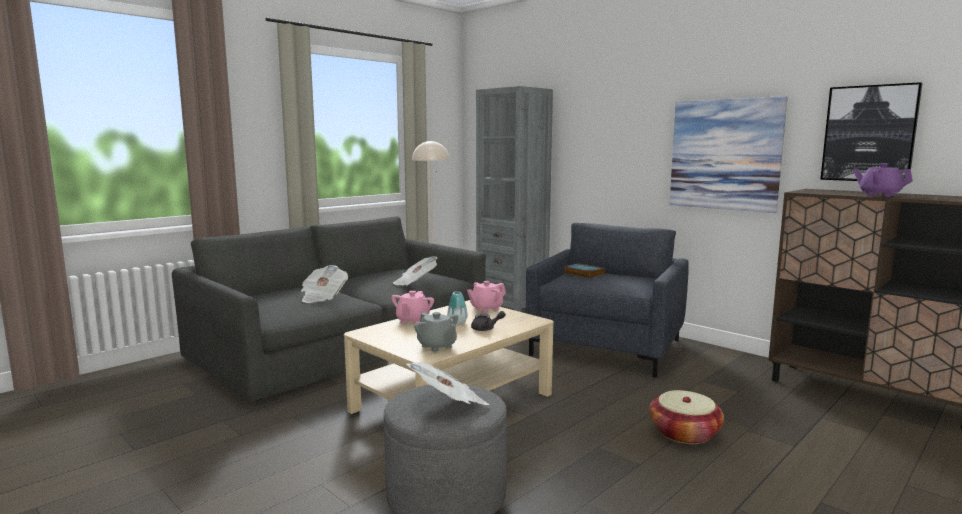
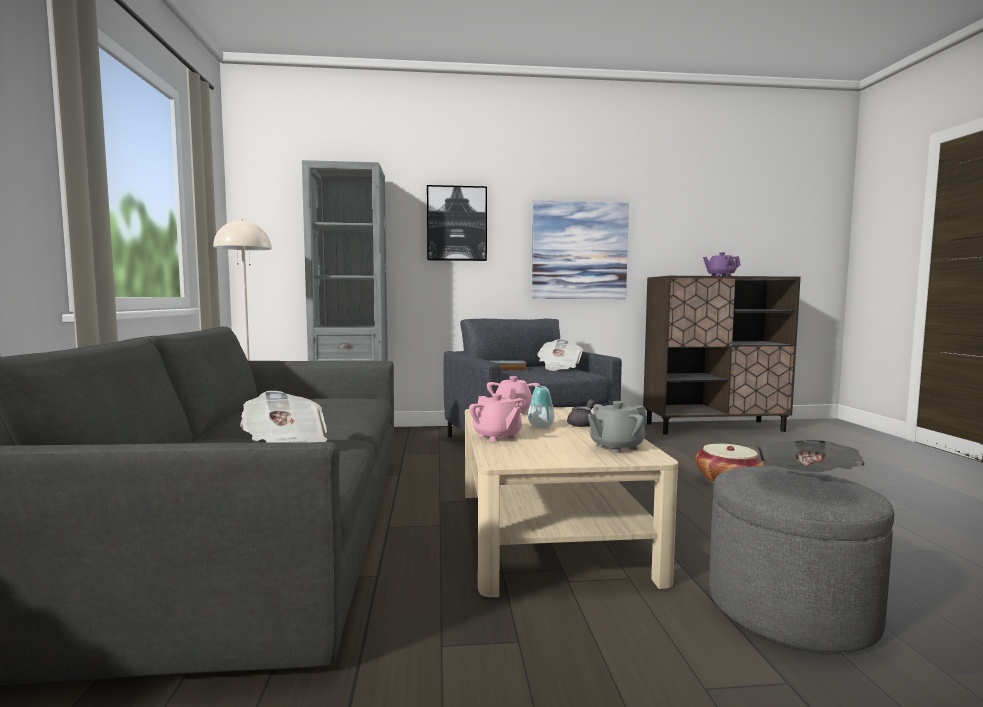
camera: 50 degrees left, 5 degrees down
(415, 283) = (348, 408): newspaper -> newspaper (559, 367)
(437, 346) = (616, 447): grey teapot -> grey teapot turned 150 degrees clockwise
(869, 133) = (684, 235): picture -> picture (457, 223)

